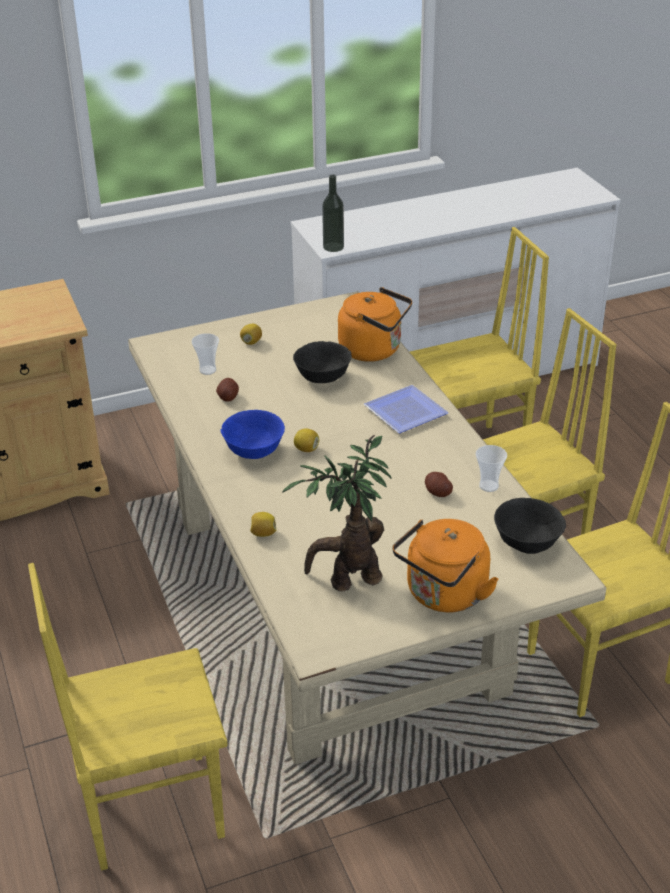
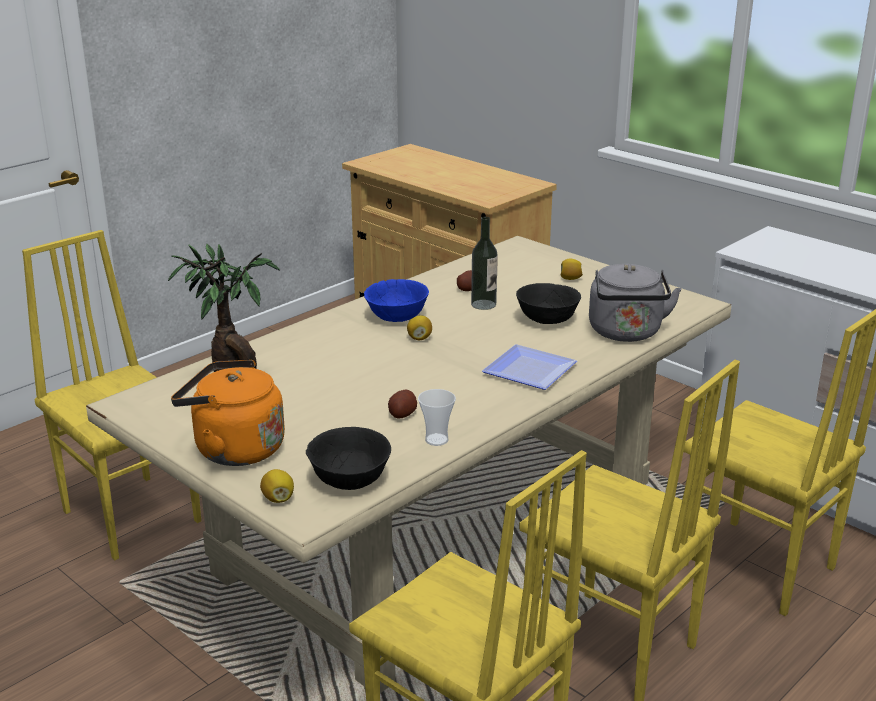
camera: 65 degrees right, 10 degrees down
(207, 370) = (503, 272): cup -> none
(263, 533) = (277, 347): lemon -> lemon (278, 498)
(333, 247) = (746, 252): bottle -> bottle (483, 304)
(374, 350) = (626, 333): orange kettle -> grey kettle

